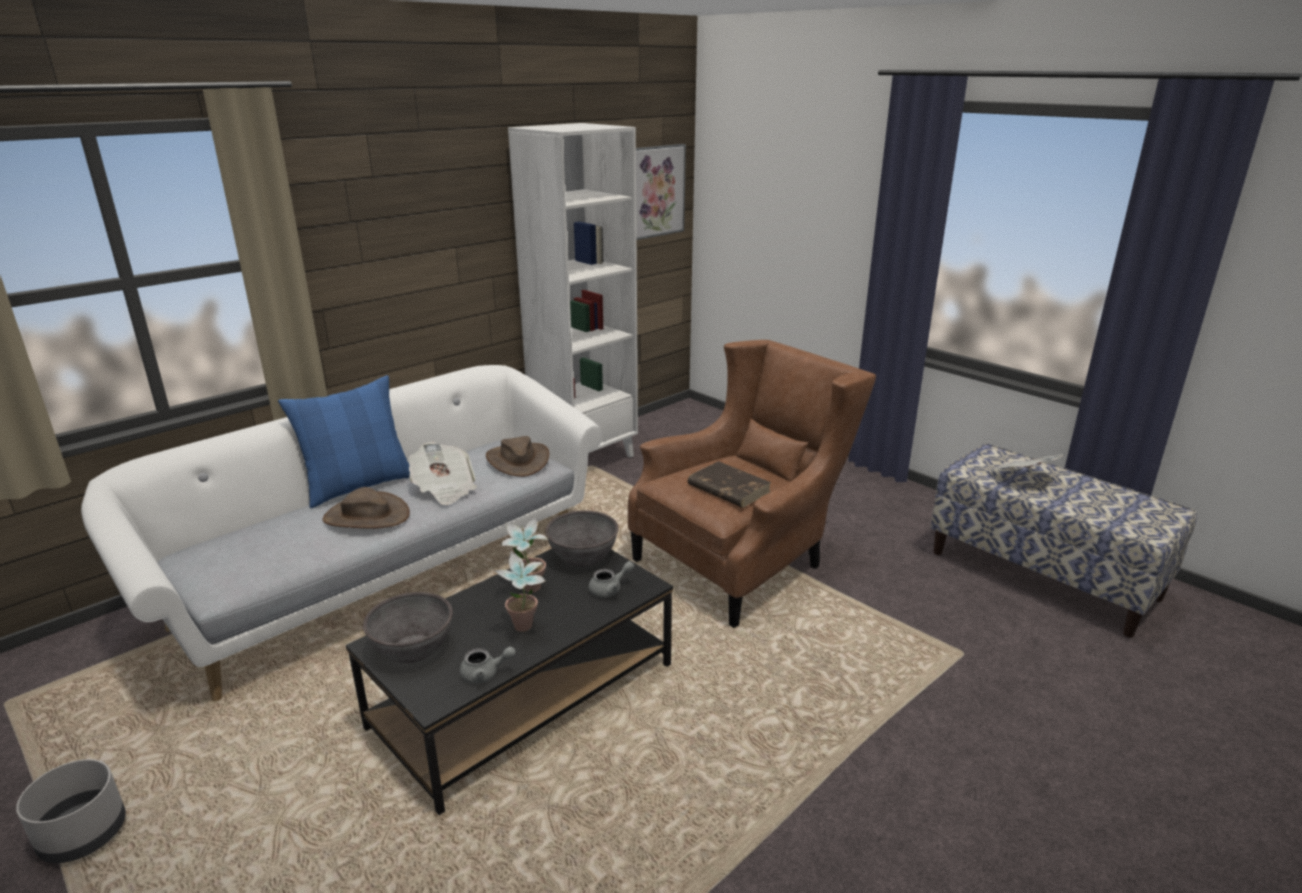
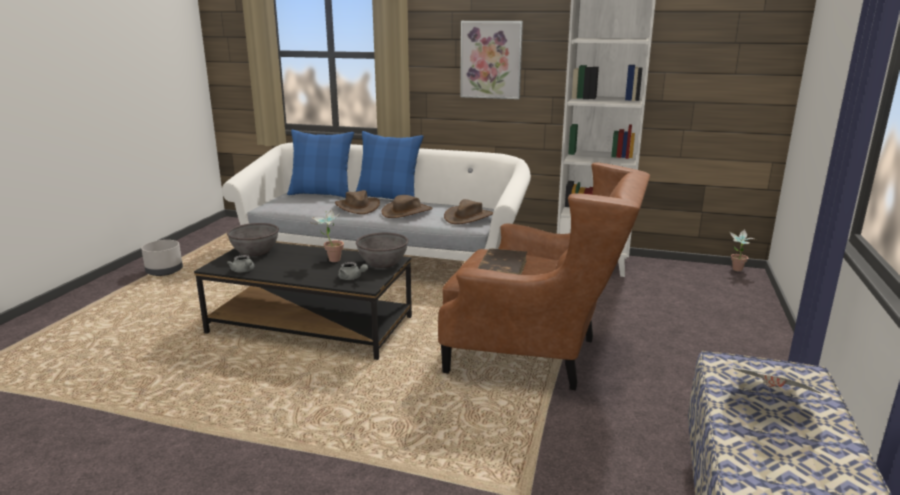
camera: 60 degrees right, 5 degrees down
(243, 530) = (321, 194): none -> blue pillow
(444, 489) = (407, 212): newspaper -> brown hat
(525, 630) = (290, 269): potted plant -> potted plant (736, 271)
(656, 191) = (746, 51): picture -> picture (491, 60)

